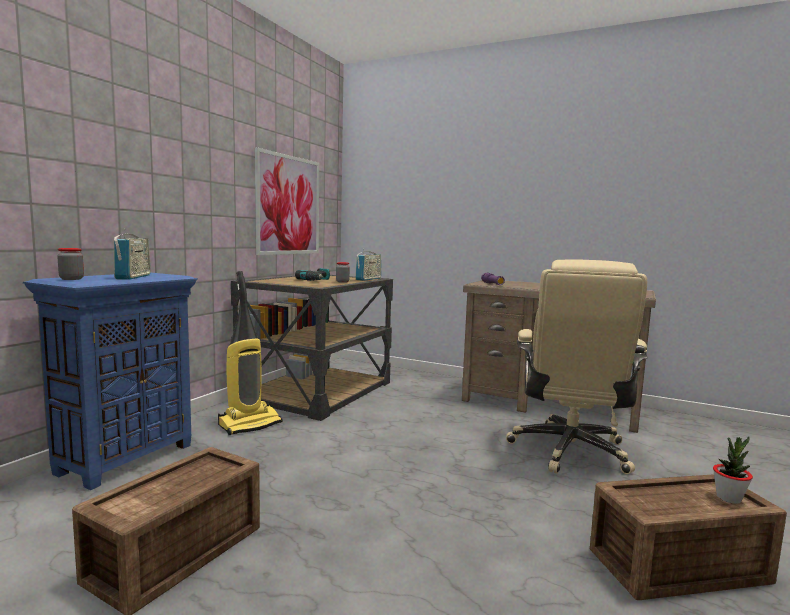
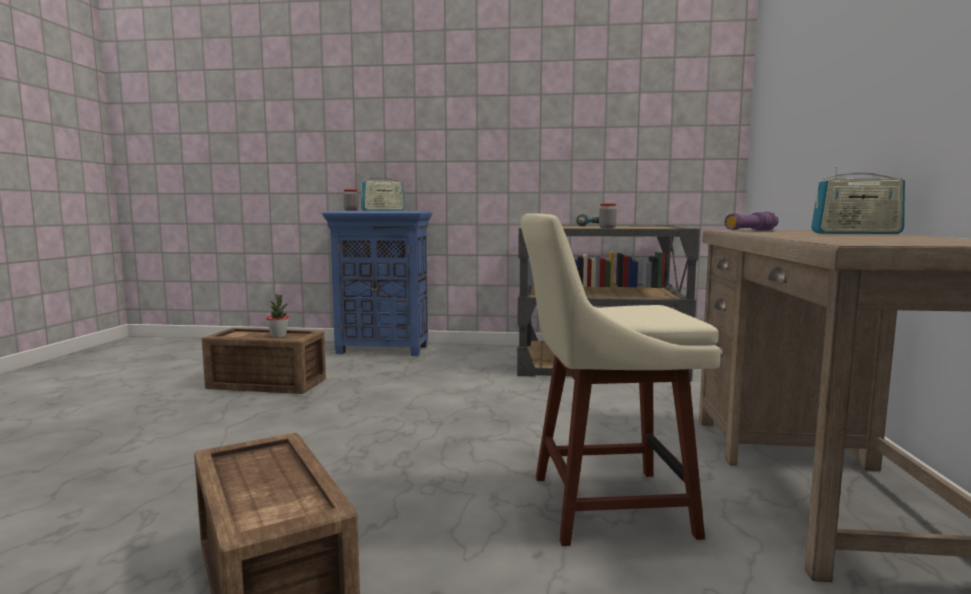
camera: 70 degrees right, 0 degrees up
(250, 424) = (478, 360): vacuum cleaner -> none
(288, 205) = (625, 141): picture -> none
(368, 279) = (661, 227): radio -> radio (856, 233)
(570, 450) = (602, 505): beige office chair -> beige stool
(729, 498) = (273, 512): potted plant -> potted plant (278, 336)

